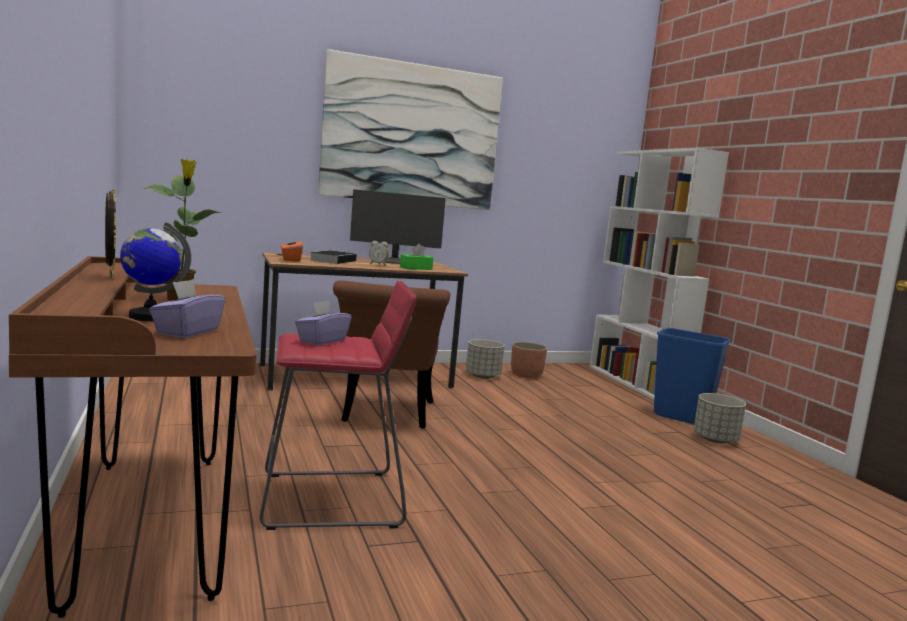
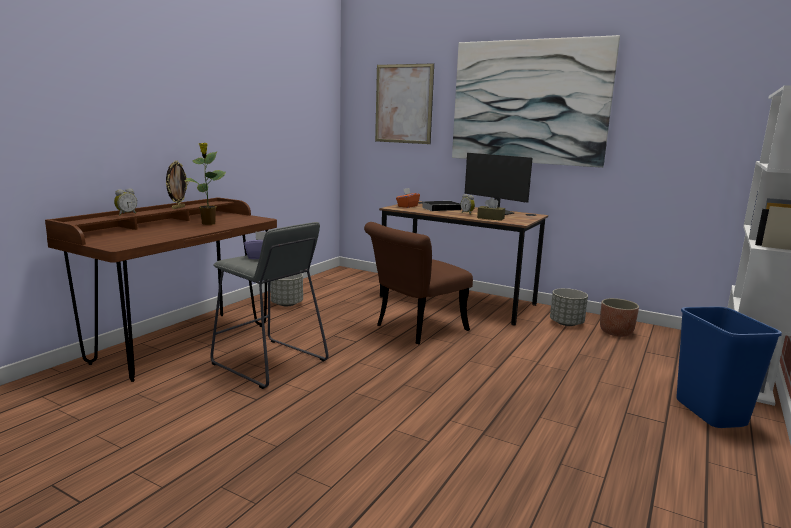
camera: 50 degrees right, 5 degrees up
(83, 292) = (126, 214): none -> alarm clock
(150, 317) = (156, 229): globe -> none
(187, 332) = (136, 238): purple tissue box -> none
(240, 117) = (403, 104): none -> picture
(331, 499) = (269, 362): red stool -> grey stool
(416, 268) = (490, 218): green tissue box -> brown tissue box
(715, 440) = (693, 444): grey planter -> grey planter (287, 304)

